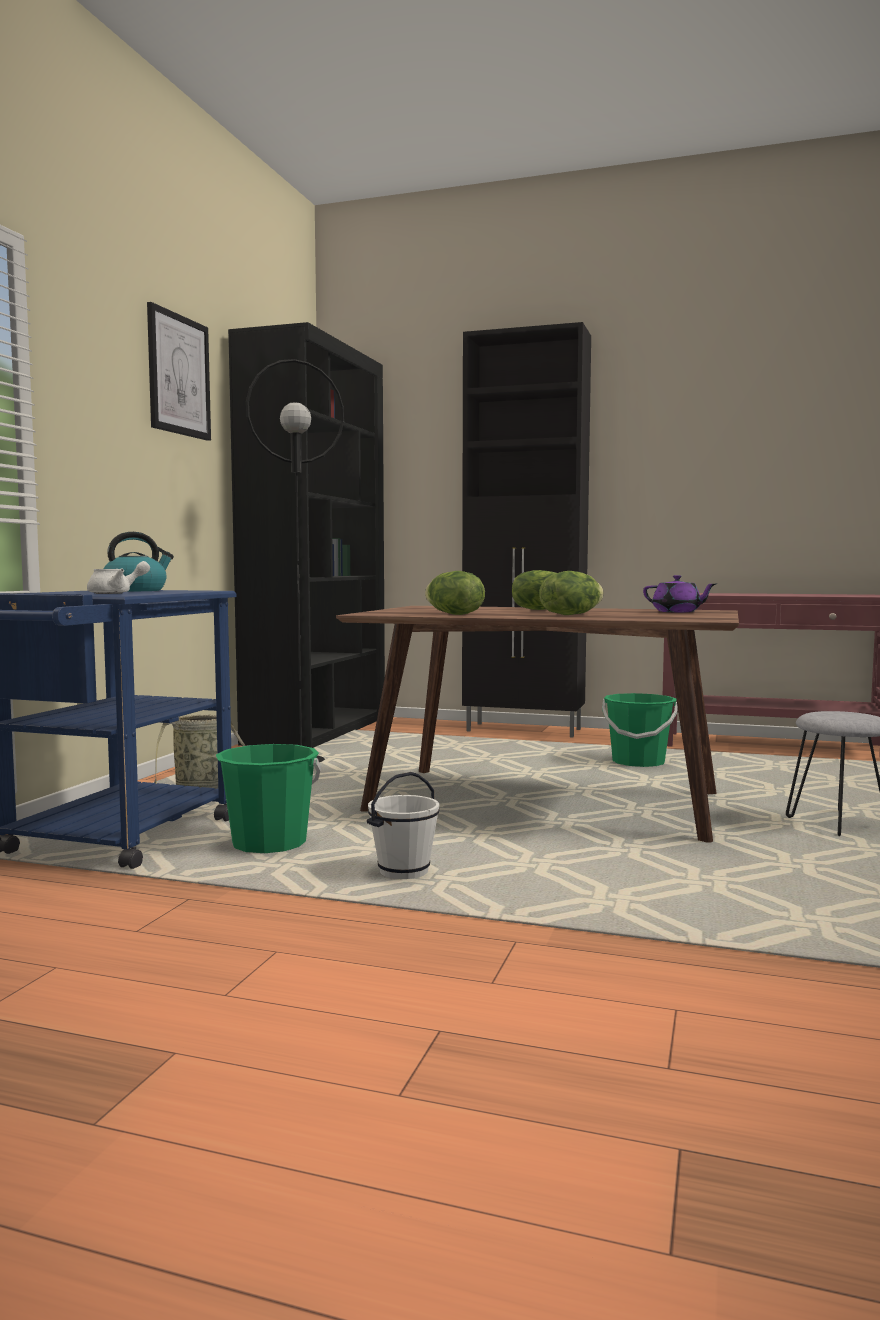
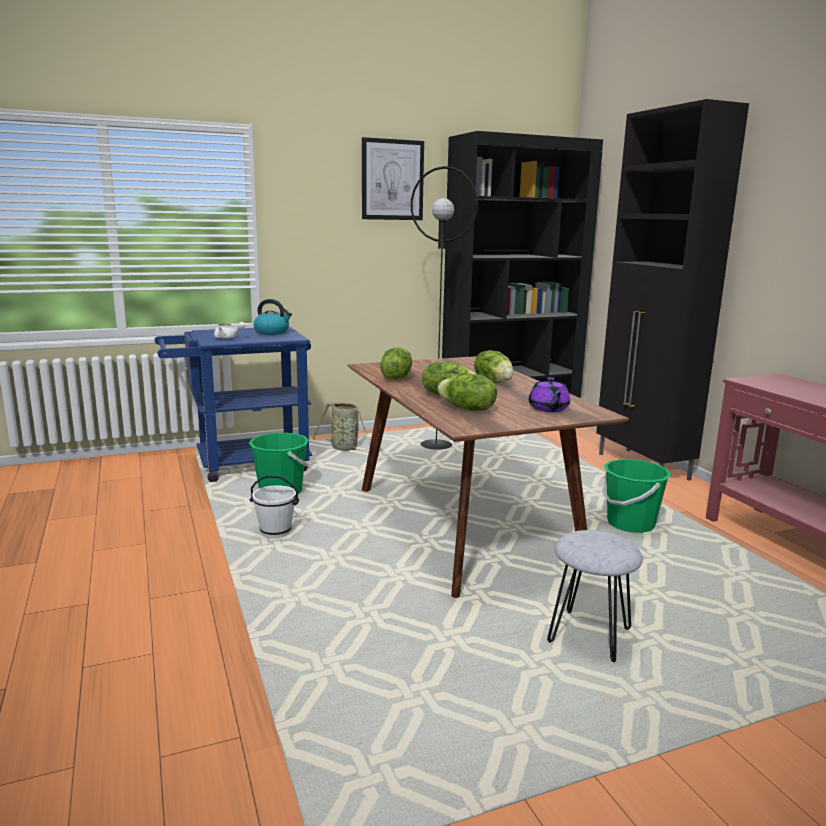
camera: 50 degrees right, 10 degrees up
(639, 616) = (467, 409): none -> lettuce

